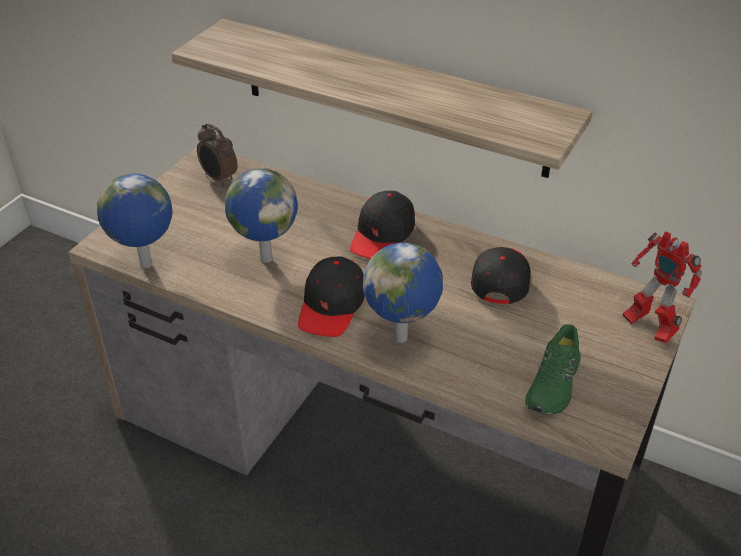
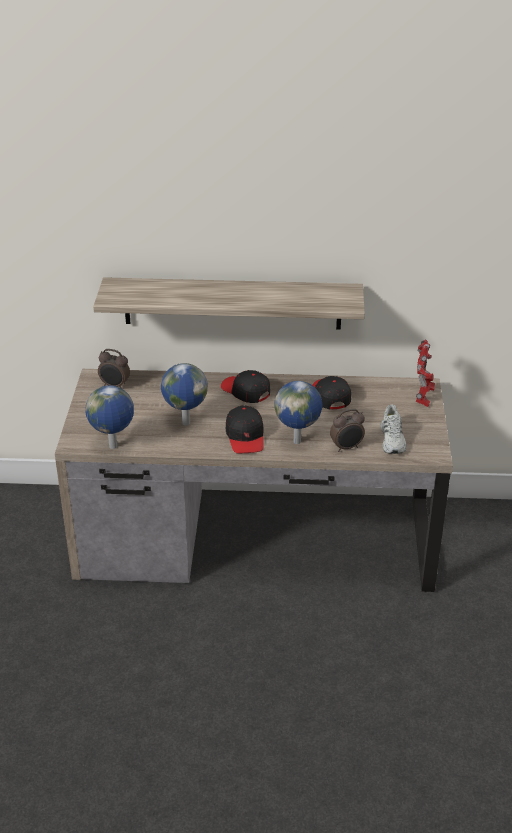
camera: 25 degrees left, 5 degrees down
(382, 235) = (245, 391): black cap -> black cap turned 135 degrees clockwise
(470, 374) = (347, 447): none -> alarm clock
(554, 383) = (393, 439): green shoe -> white shoe
(648, 326) = (423, 398): toy robot -> toy robot turned 105 degrees counterclockwise

